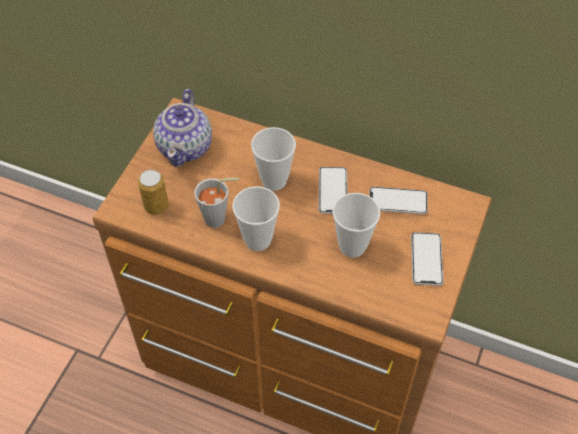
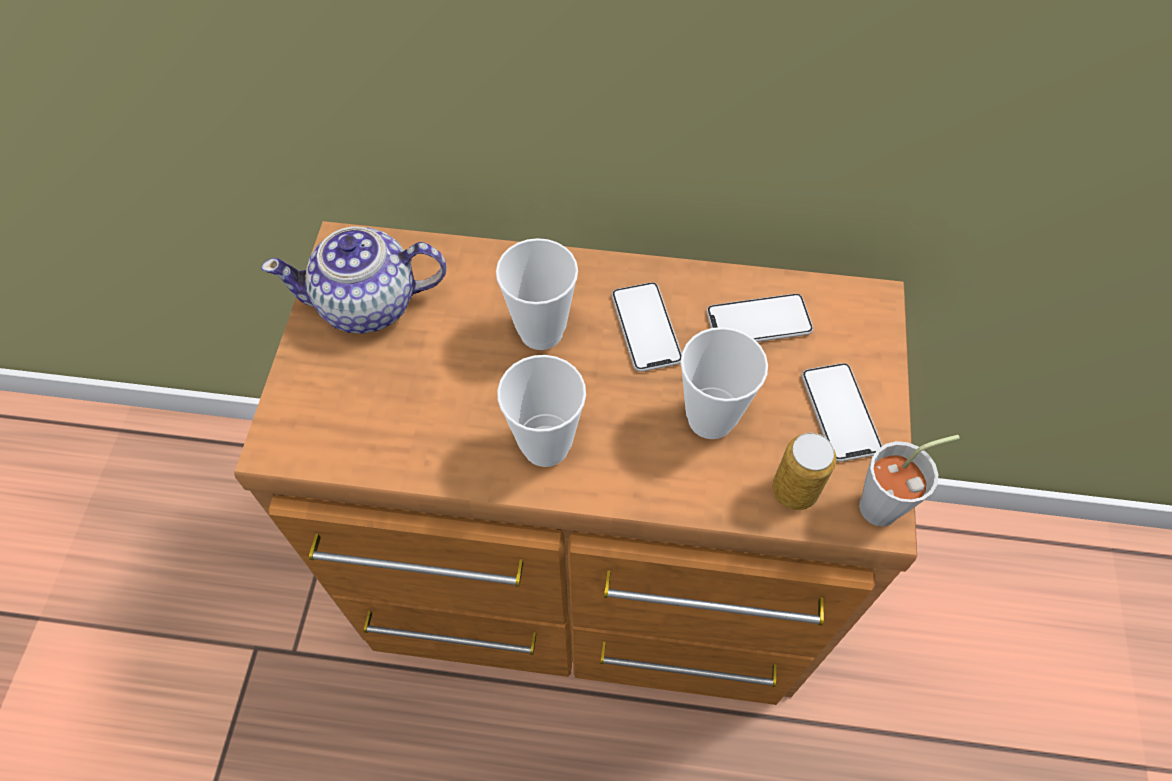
camera: 15 degrees left, 5 degrees up
(156, 206) = (347, 425): can -> can (794, 490)
(185, 147) = (369, 304): teapot -> teapot turned 90 degrees clockwise
(220, 219) = (467, 422): grey cup -> grey cup (887, 506)

